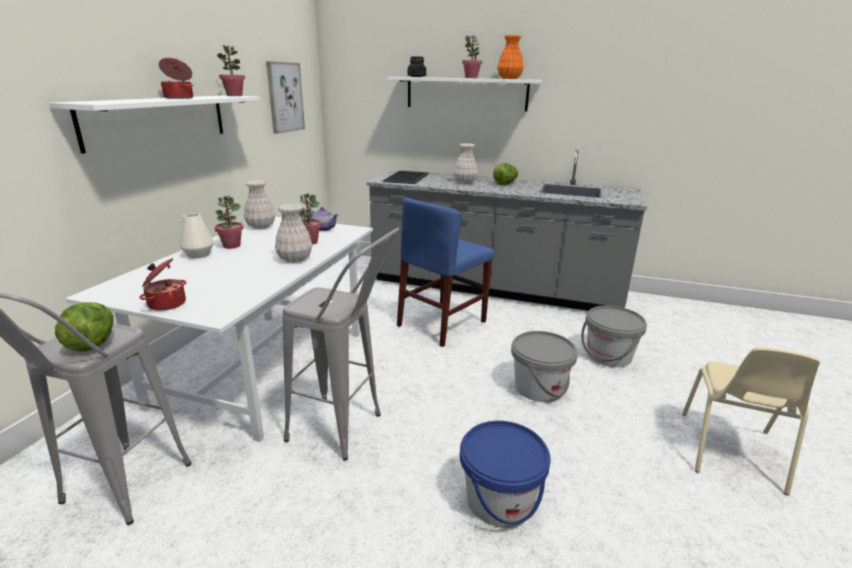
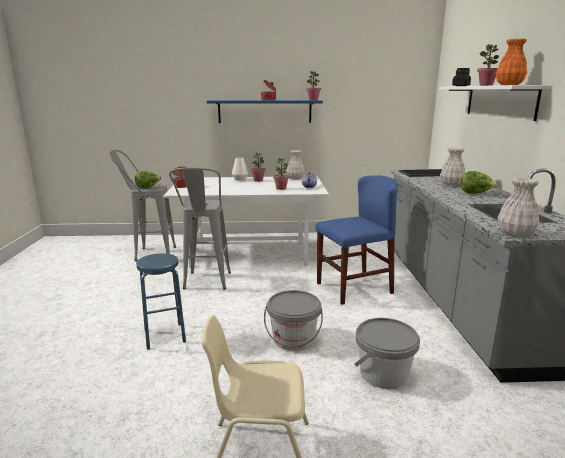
camera: 70 degrees right, 5 degrees down
(158, 120) = (265, 111): white shelf -> blue shelf
(285, 97) = (382, 103): picture -> none
(294, 259) = (250, 190): white vase -> white vase (514, 233)
(442, 323) = (354, 288): blue chair -> blue chair turned 135 degrees clockwise
(499, 500) = (165, 336): blue bucket -> blue stool

